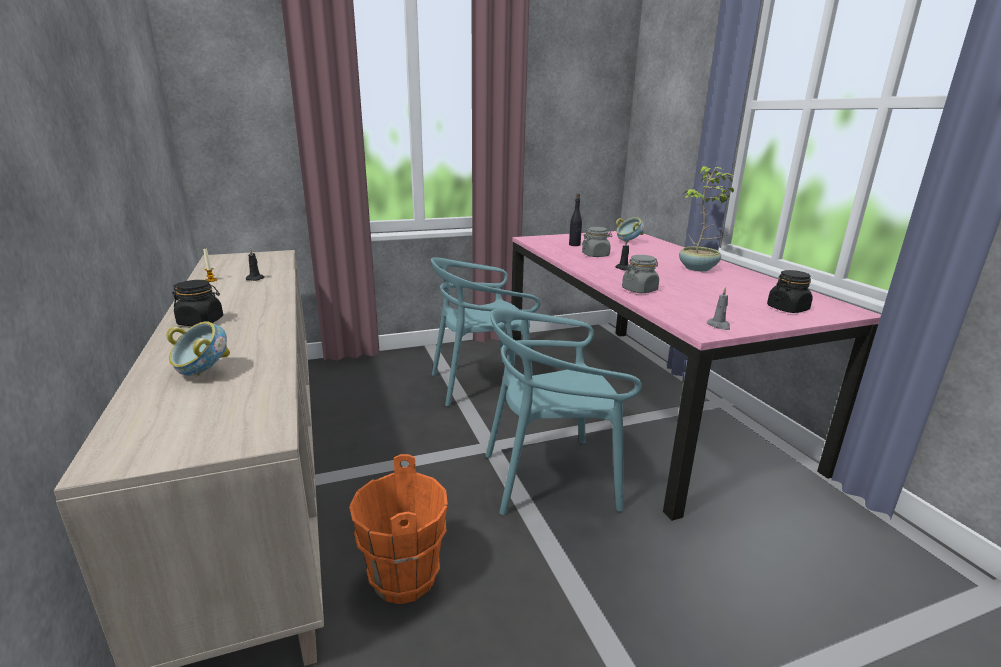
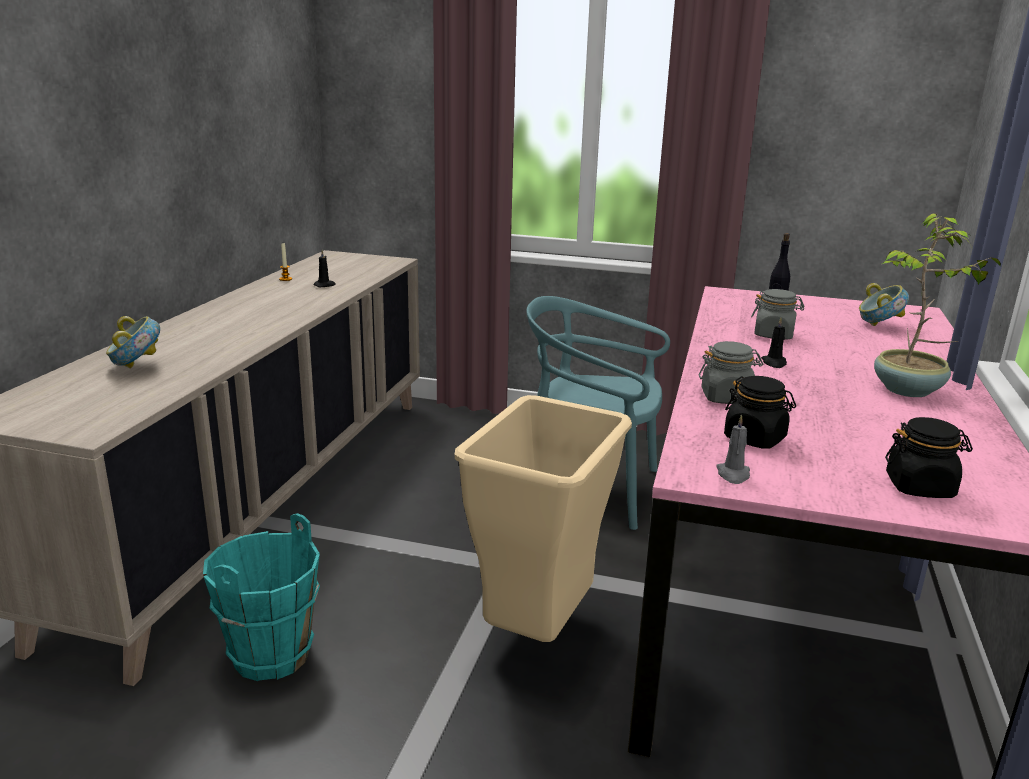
camera: 35 degrees right, 0 degrees up
(201, 322) = (210, 319): black jar -> black jar (755, 439)
(403, 578) = (270, 655): orange bucket -> turquoise bucket
(550, 477) = (537, 630): turquoise chair -> beige trash can

